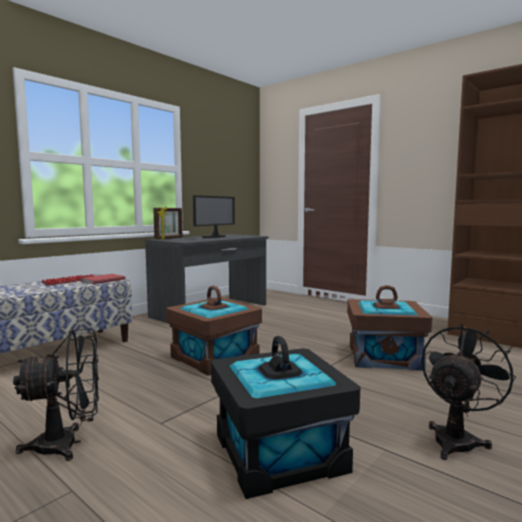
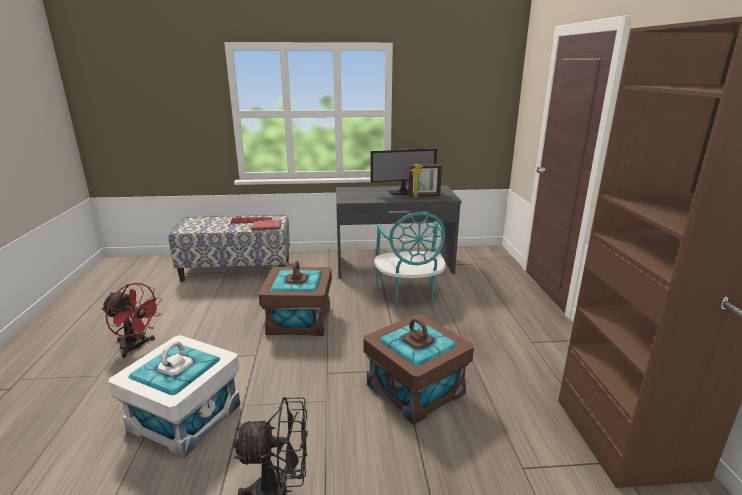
camera: 45 degrees right, 15 degrees up
(68, 444) = (137, 347): black fan -> red fan
(169, 238) = (357, 188): picture frame -> picture frame (424, 196)
(264, 321) = (409, 296): none -> turquoise chair
(278, 453) = (185, 417): black storage box -> white storage box

